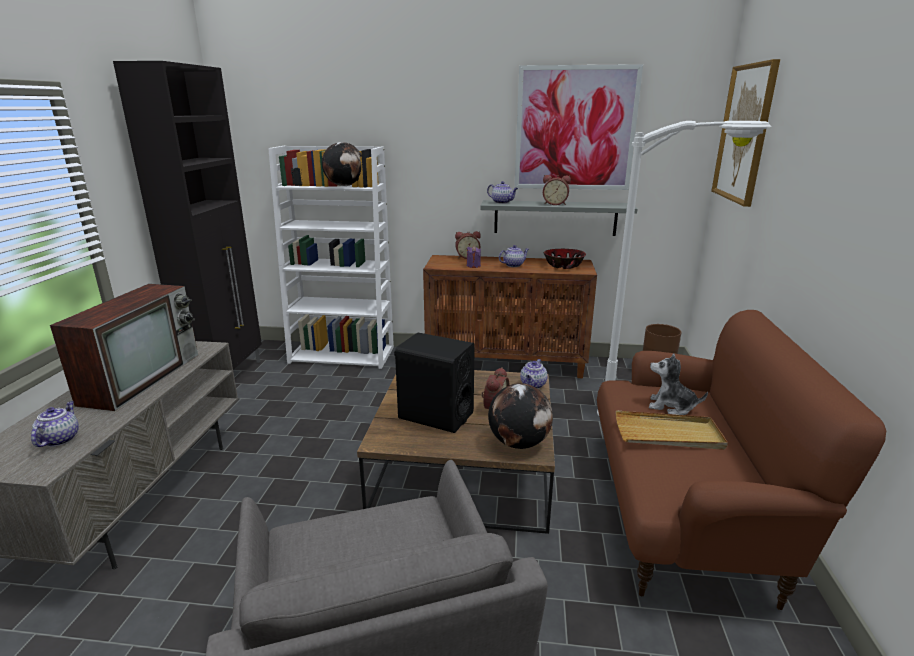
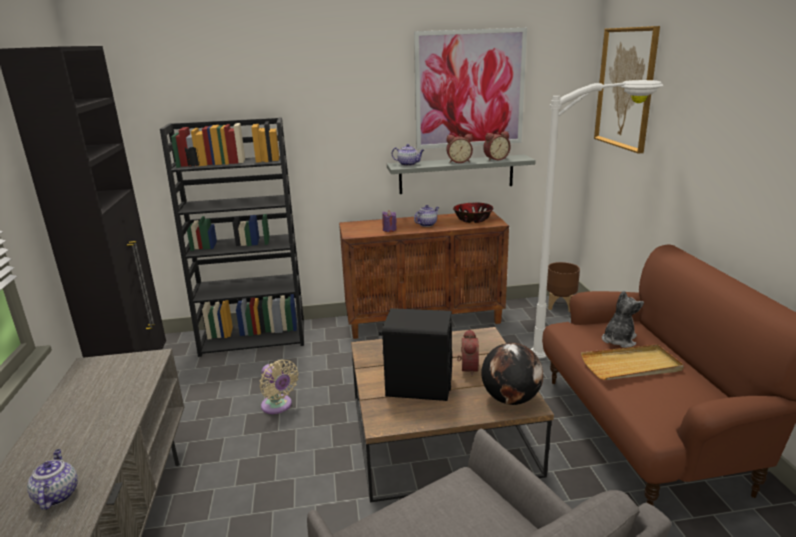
camera: 15 degrees left, 0 degrees up
(143, 377) = (102, 404): television -> none
(330, 417) = (278, 406): none -> beige fan
(343, 354) = (255, 337): white bookcase -> black bookcase
(345, 186) = (247, 162): globe -> none
(467, 257) = (376, 221): alarm clock -> alarm clock (495, 159)
(533, 385) = (489, 340): teapot -> none
(671, 406) = (618, 340): plush toy -> plush toy turned 120 degrees clockwise

